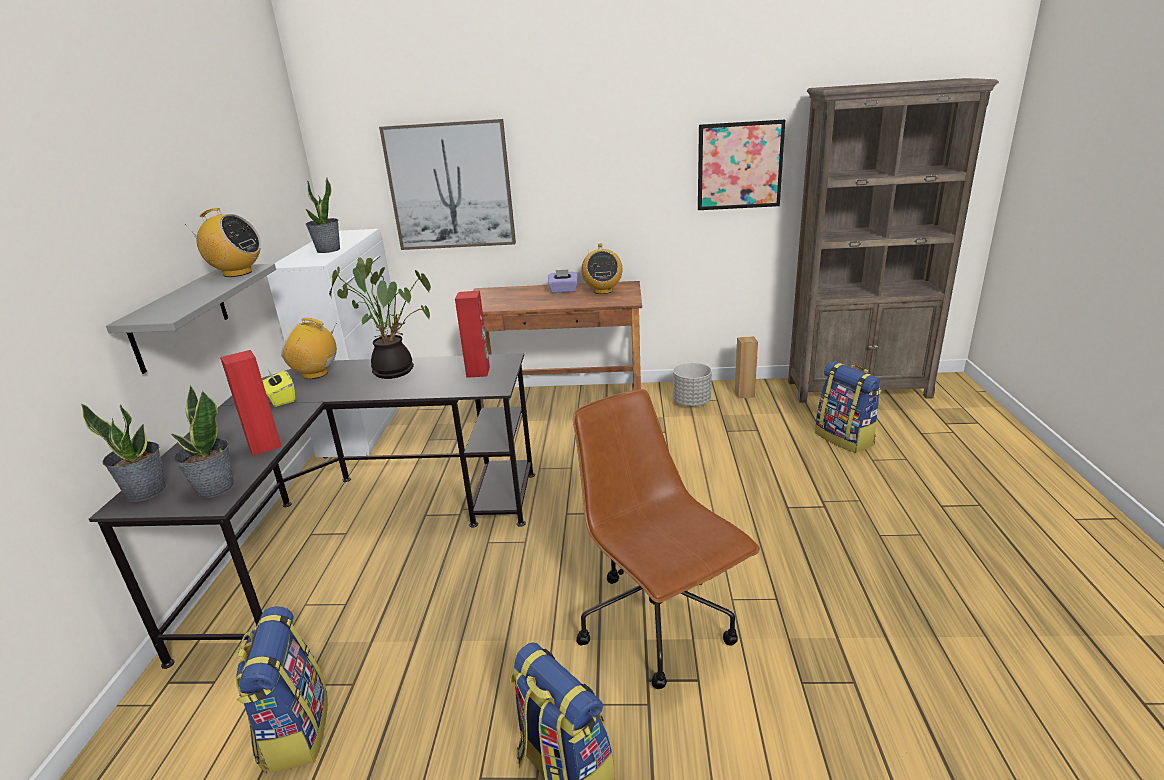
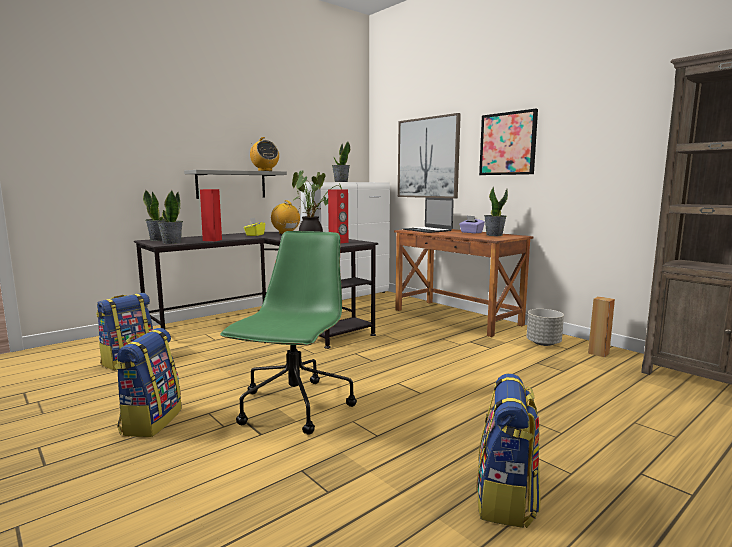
camera: 45 degrees right, 15 degrees down
(500, 300) = (427, 230): none -> laptop
(602, 291) = (494, 235): radio -> potted plant
(658, 625) = (294, 407): brown office chair -> green office chair
(739, 165) = (624, 143): picture -> picture (508, 144)
(845, 438) = (636, 403): backpack -> backpack (506, 499)

